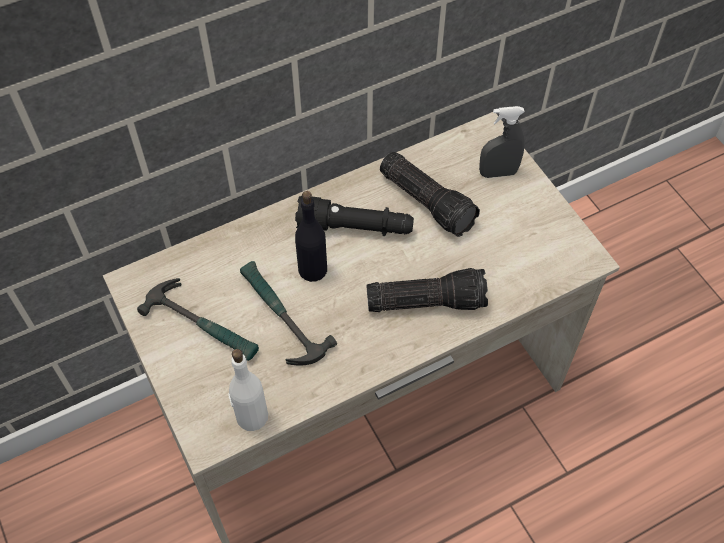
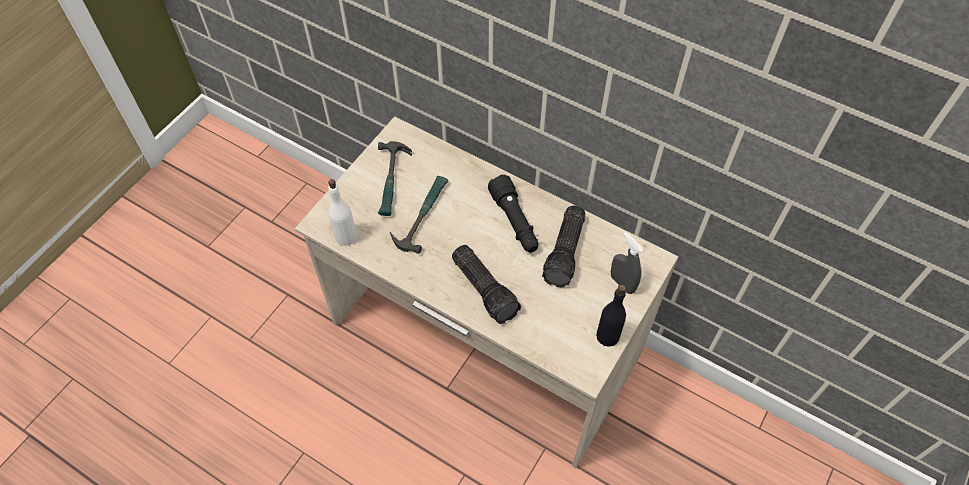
camera: 60 degrees right, 0 degrees up
(312, 269) = (467, 215): black bottle -> black bottle (608, 336)

